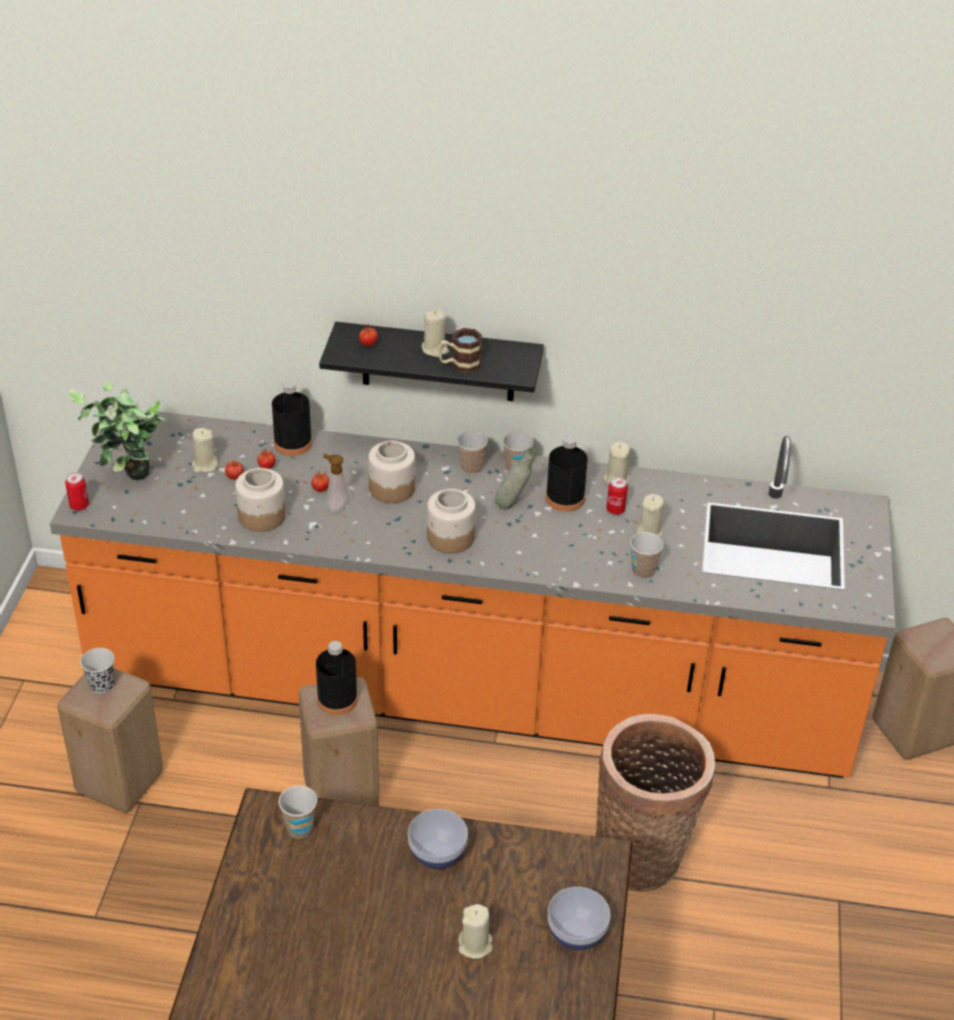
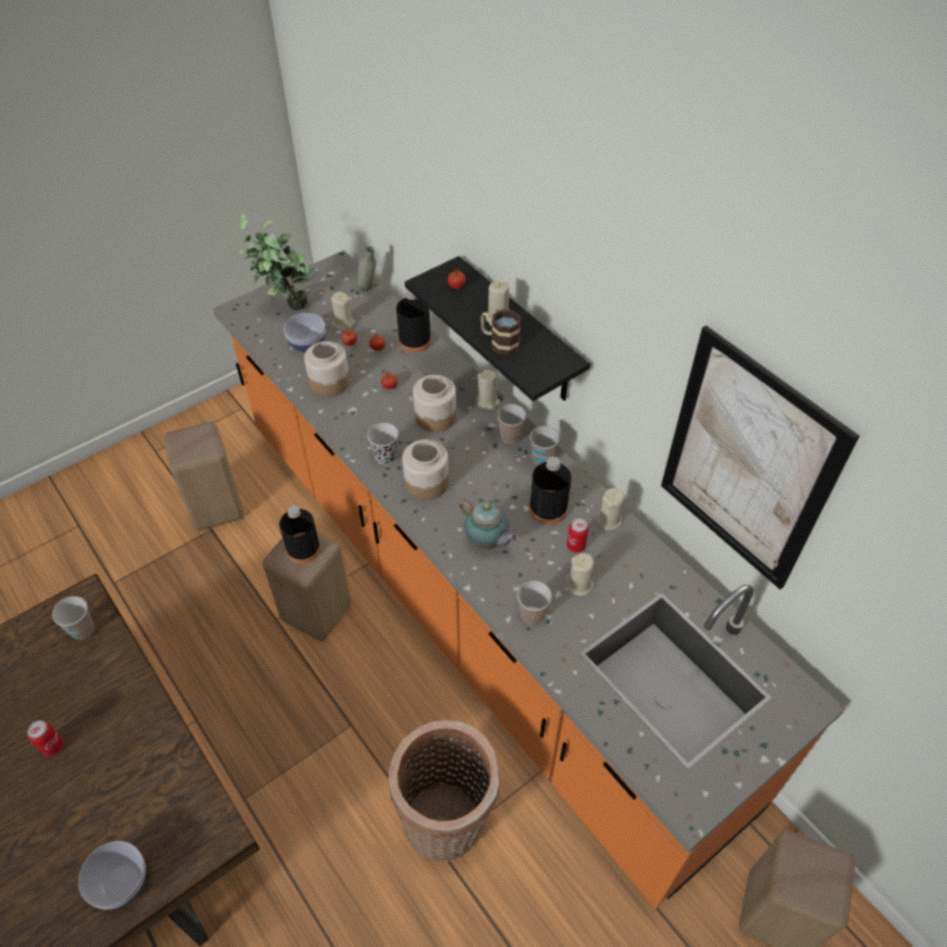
camera: 45 degrees right, 10 degrees up
(79, 506) = (241, 306): can -> can (52, 746)
(102, 685) = (196, 438): black cup -> black cup (385, 456)
(336, 507) = (382, 407): soap dispenser -> none
(437, 855) = (126, 727): bowl -> bowl (307, 345)
(475, 945) = (57, 823): beige candle -> beige candle (487, 401)
(513, 507) = (501, 489): grey bottle -> grey bottle (368, 291)
(551, 547) = (487, 543): none -> teapot
(738, 340) = (747, 463): none -> picture

